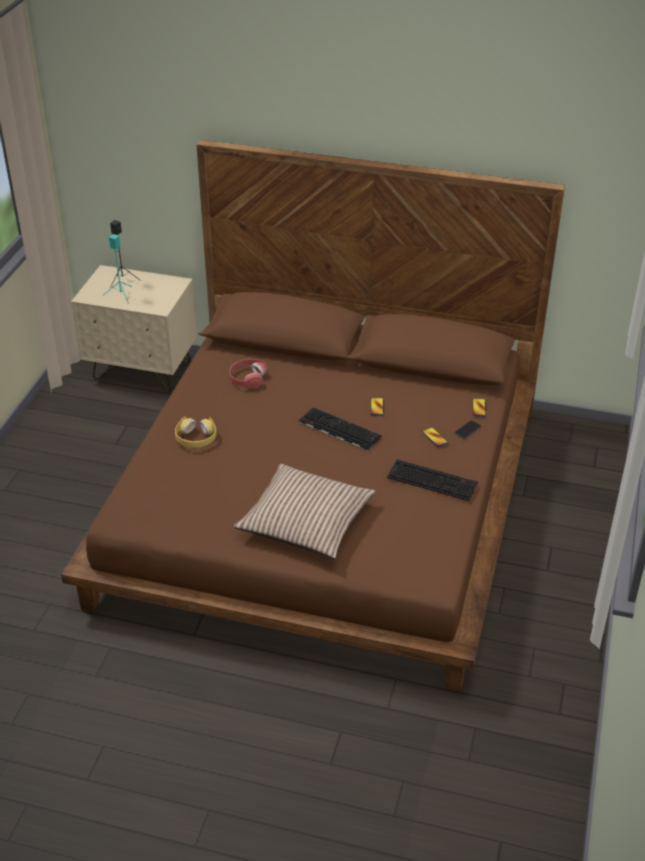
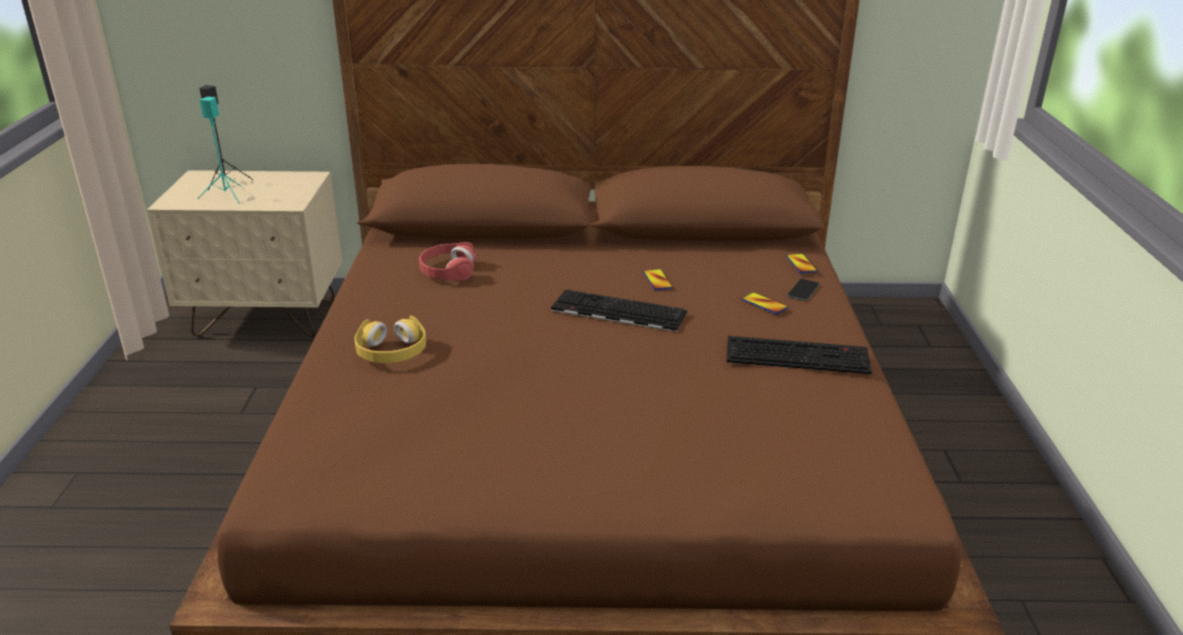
camera: 15 degrees left, 10 degrees down
(306, 521) = (629, 442): pillow -> none

